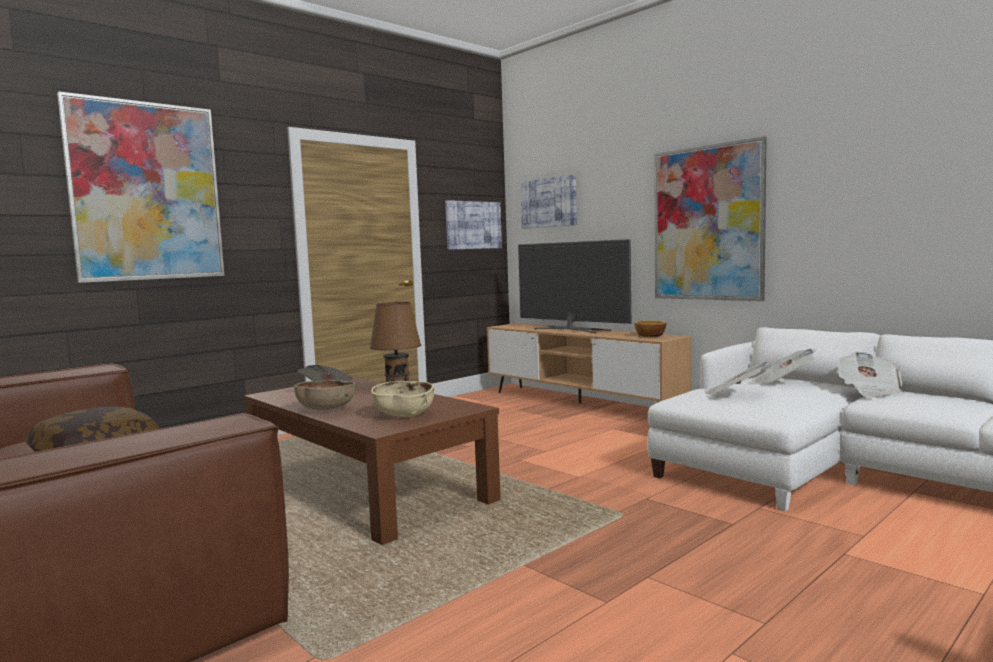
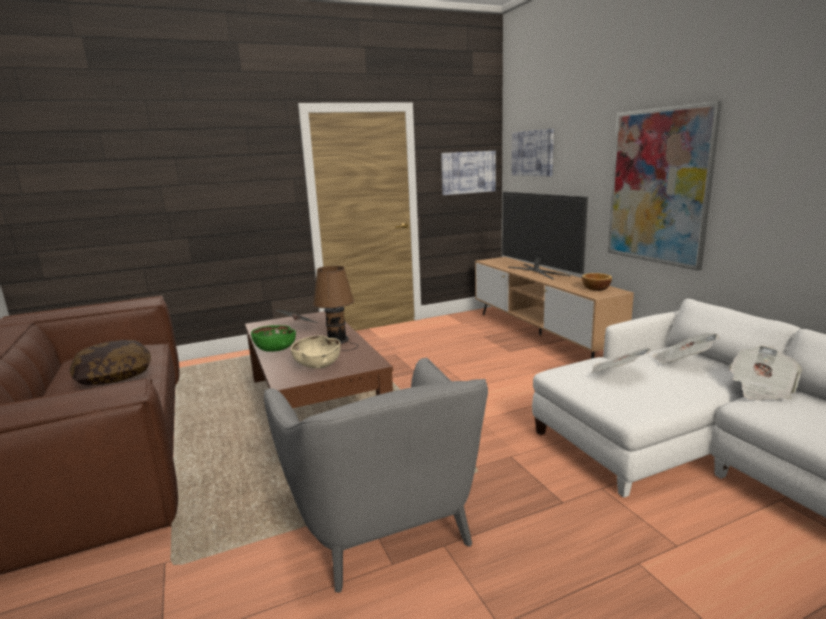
camera: 20 degrees right, 10 degrees up
(146, 191) = (190, 166): picture -> none
(325, 410) = (275, 350): brown bowl -> green bowl
(557, 570) = (382, 520): none -> grey armchair

